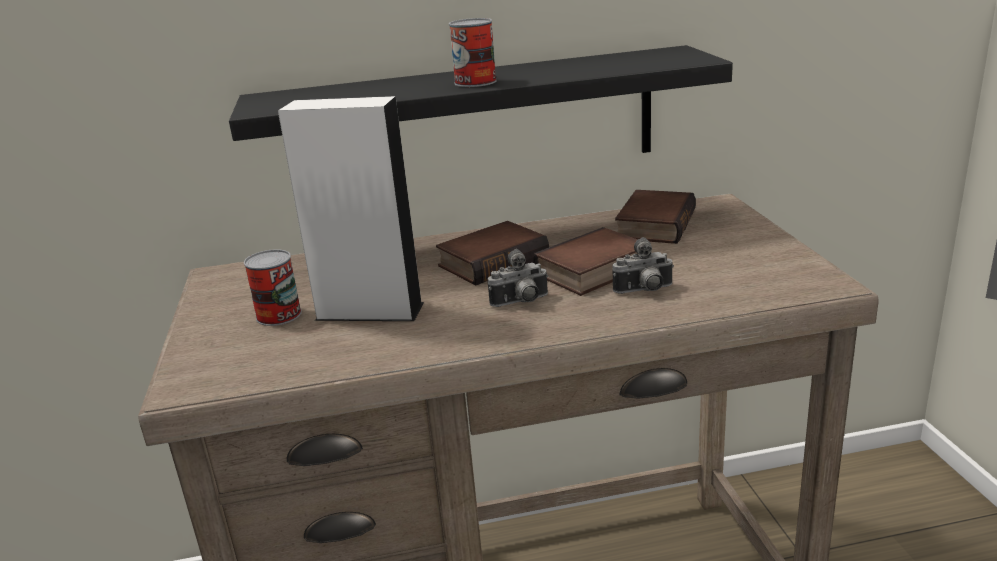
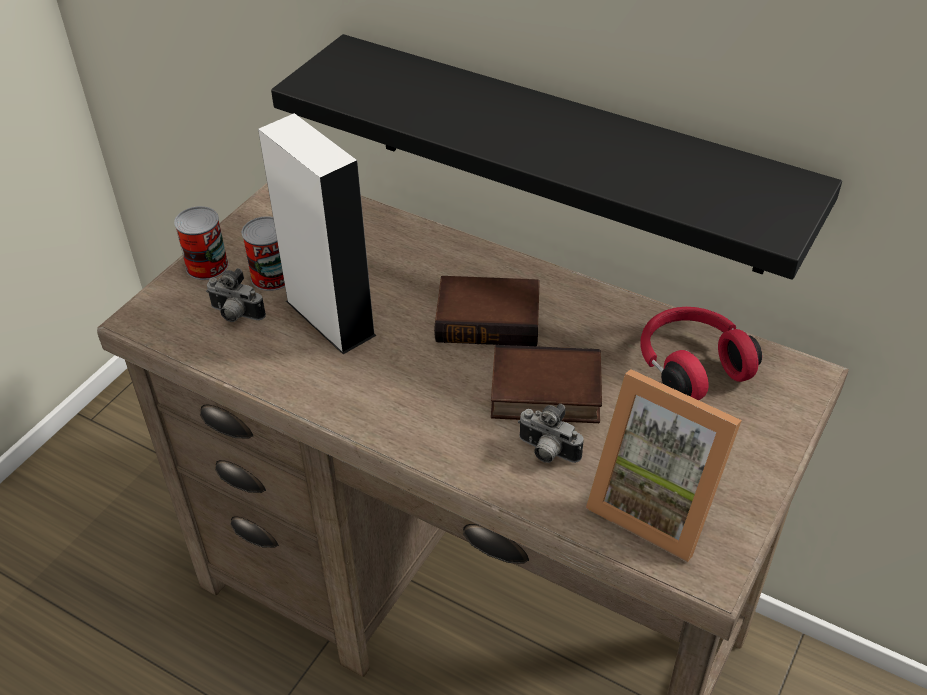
camera: 40 degrees right, 20 degrees up
(475, 82) = (519, 139): can -> can (207, 266)
(521, 303) = (438, 391): camera -> camera (235, 315)
(653, 225) = (691, 365): book -> red headphones
(748, 277) = (657, 504): none -> picture frame

